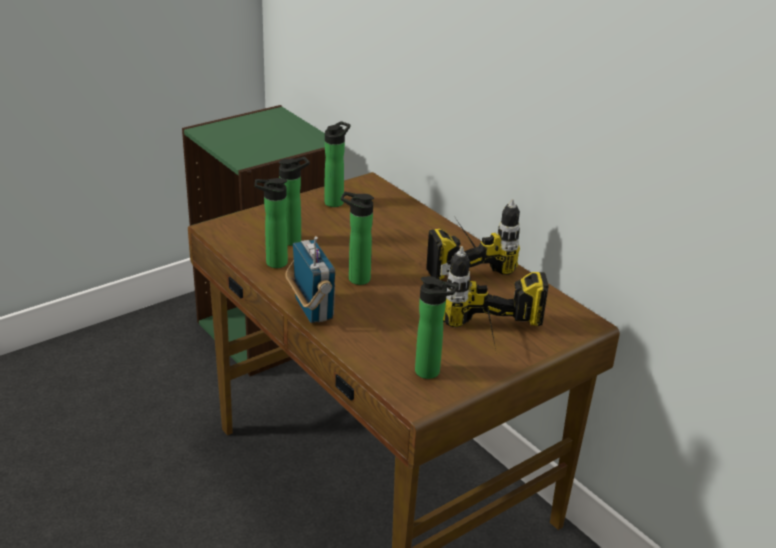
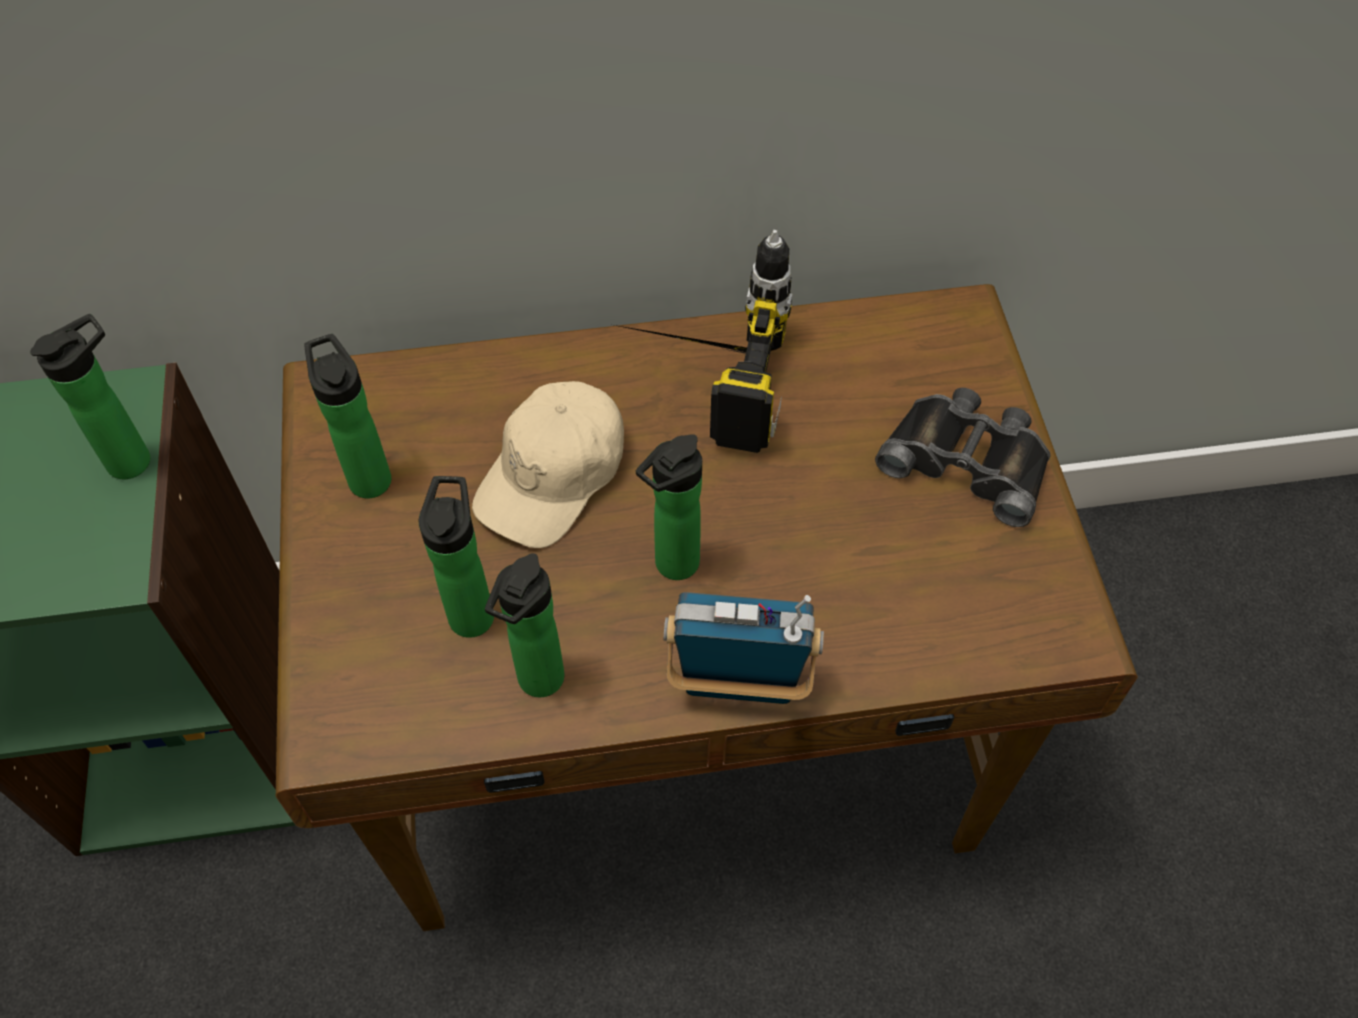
camera: 60 degrees left, 25 degrees up
(375, 239) = (553, 475): none -> beige cap
(431, 372) = (1009, 583): bottle -> bottle (135, 458)
(494, 344) = (967, 459): power drill -> black binoculars

